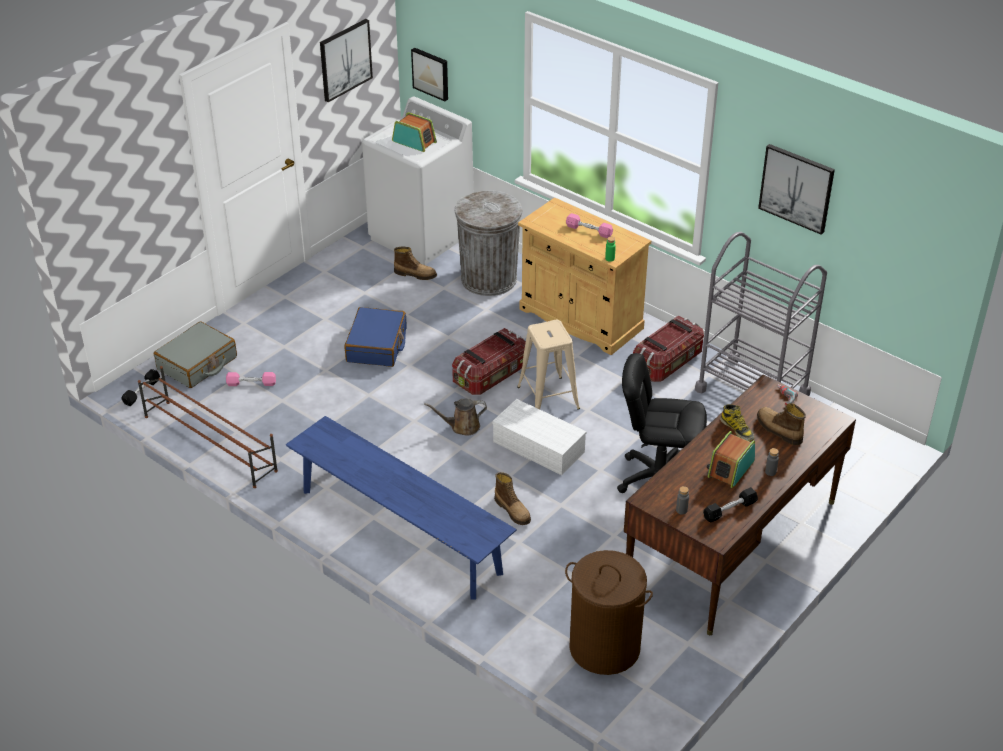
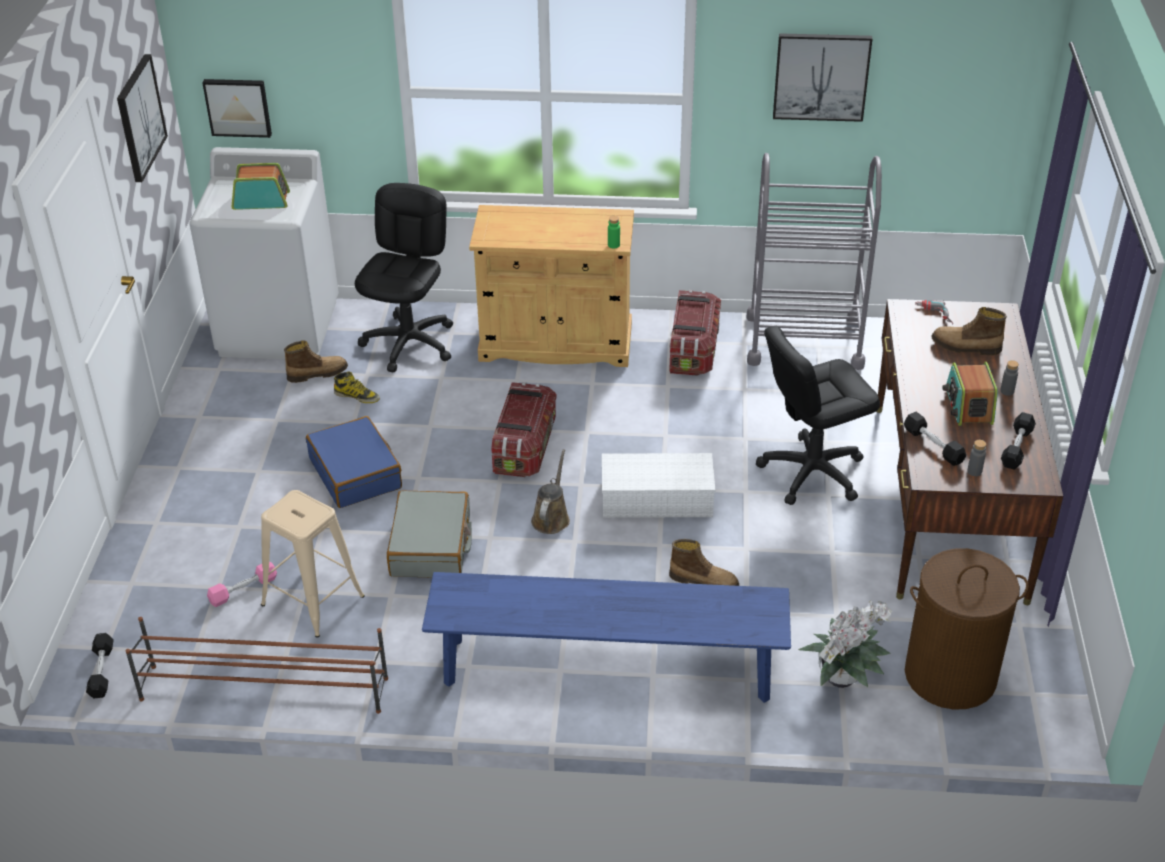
camera: 35 degrees left, 0 degrees up
(197, 364) = (144, 600): grey suitcase -> grey suitcase (431, 546)
(462, 427) = (551, 517): brown watering can -> brown watering can turned 150 degrees clockwise
(489, 279) = (409, 343): grey trash can -> black office chair
(534, 612) = (843, 679): none -> potted plant
(548, 398) = (610, 441): beige stool -> beige stool (312, 600)
(589, 231) = (558, 225): pink dumbbell -> none
(674, 481) = (933, 445): none -> black dumbbell
(737, 429) = (928, 364): boot -> boot (357, 396)

